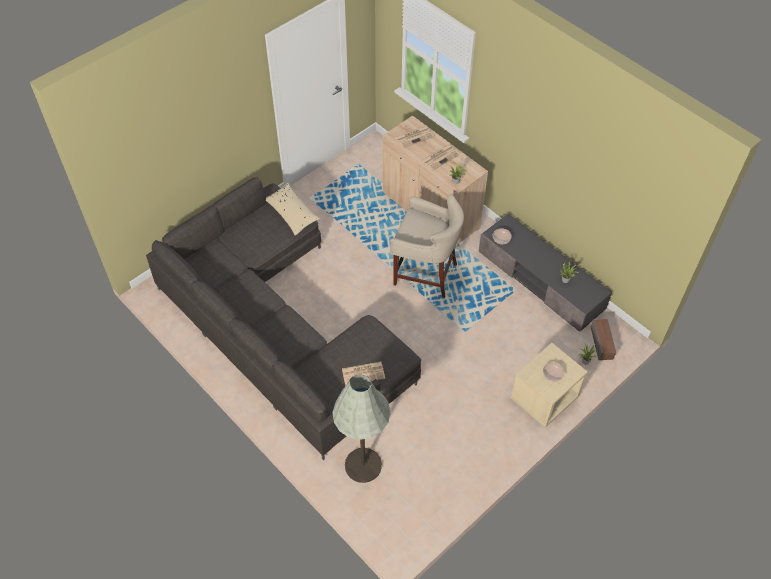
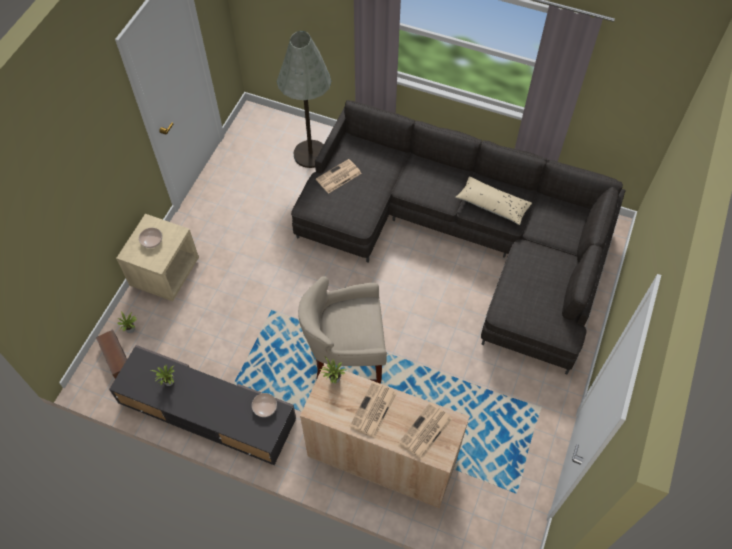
camera: 155 degrees right, 5 degrees up
(292, 213) = (523, 316): beige pillow -> beige pillow (492, 205)

